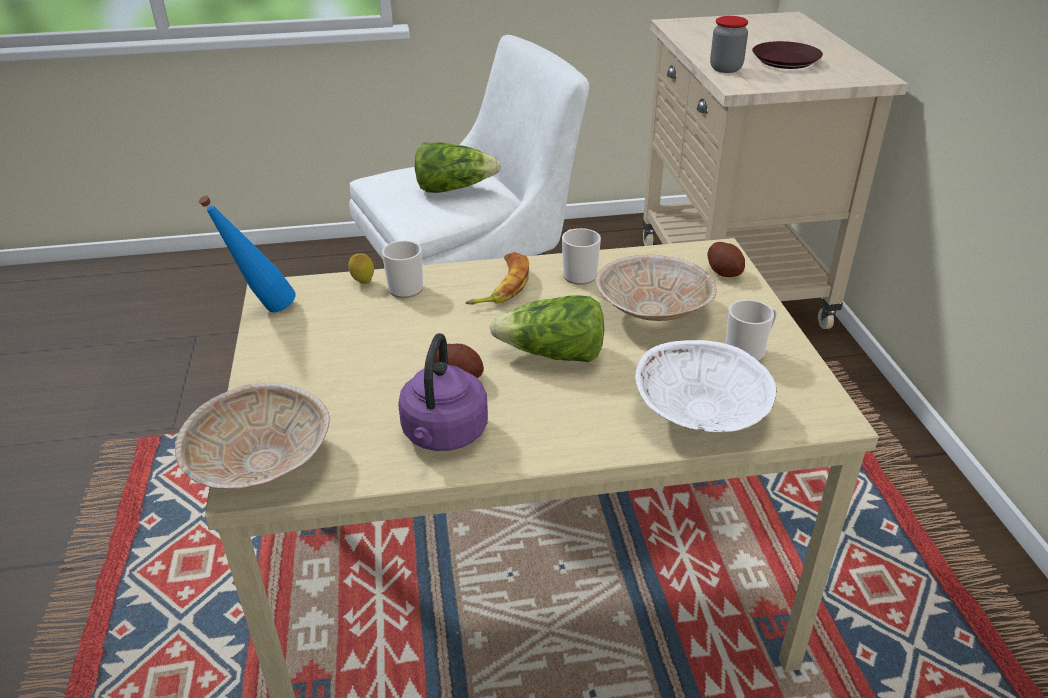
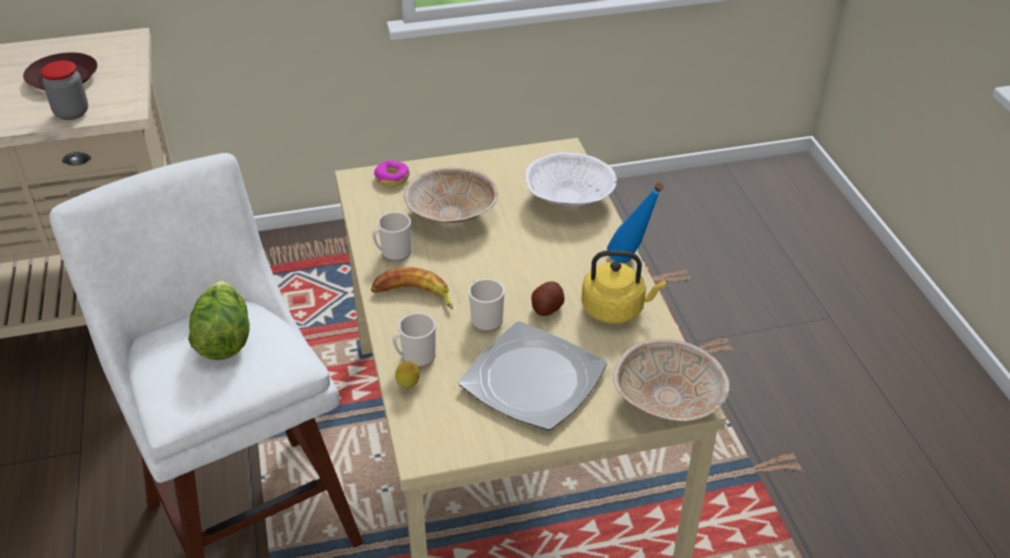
camera: 95 degrees left, 5 degrees up
(263, 311) = (462, 451): blue bottle -> blue bottle (630, 263)
(343, 359) = (532, 378): none -> plate
(443, 435) = (616, 309): purple kettle -> yellow kettle
(553, 355) = (513, 262): lettuce -> none
(724, 272) = (392, 178): potato -> donut
(748, 351) = (499, 175): mug -> mug (485, 318)

